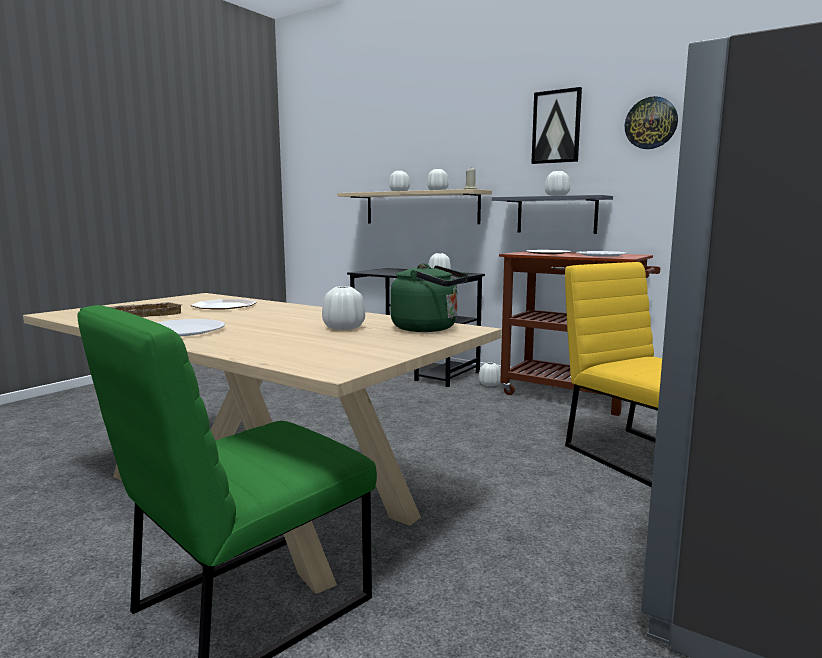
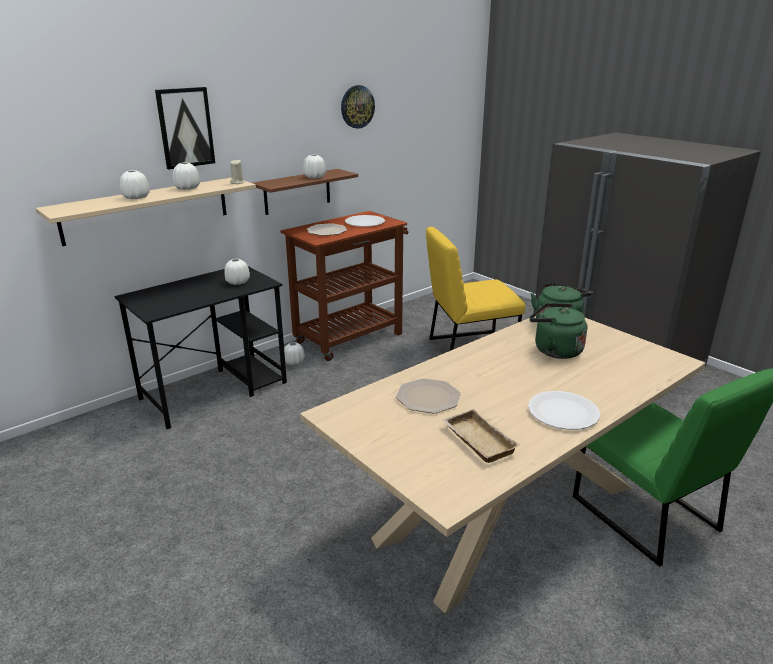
camera: 75 degrees left, 15 degrees up
(344, 328) = (554, 350): white vase -> green kettle
(556, 127) = (288, 109): picture -> picture (185, 128)
(556, 215) = (297, 191): grey shelf -> brown shelf

